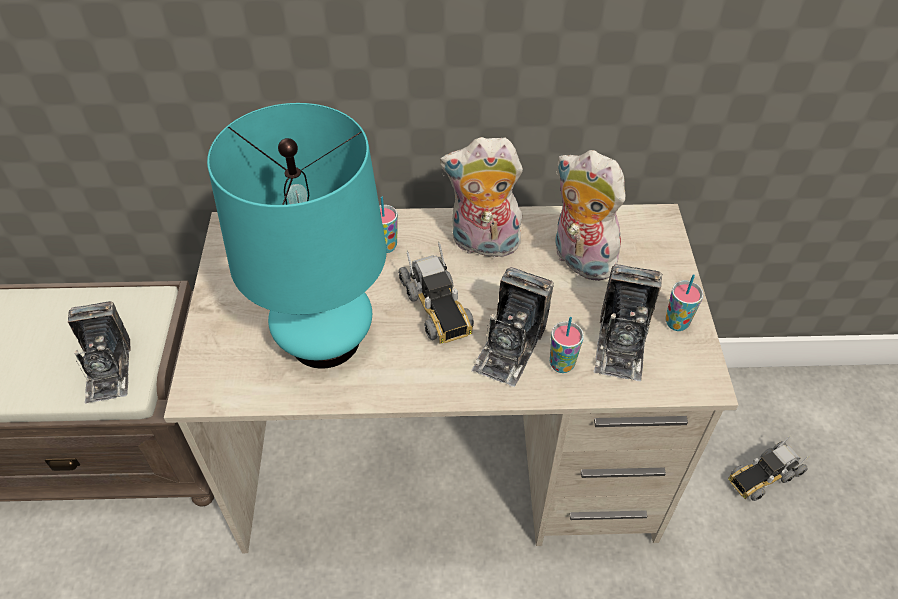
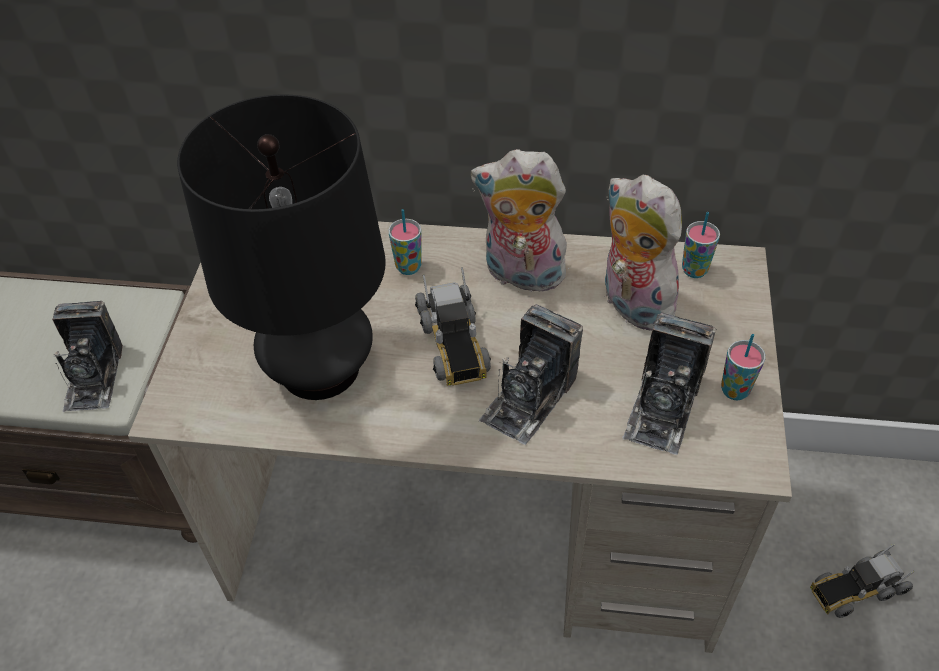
camera: 10 degrees right, 0 degrees up
(325, 340) = (320, 367): turquoise table lamp -> black table lamp
(561, 364) = (586, 425): cup -> cup (694, 270)

